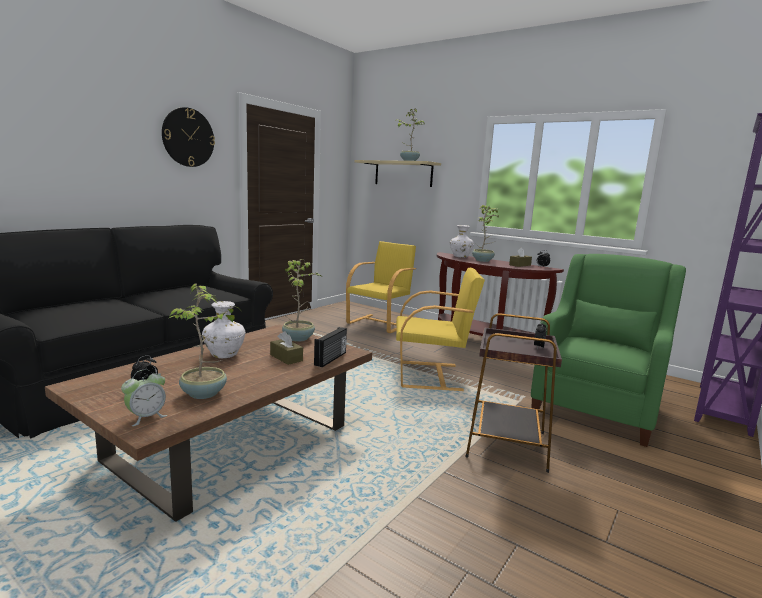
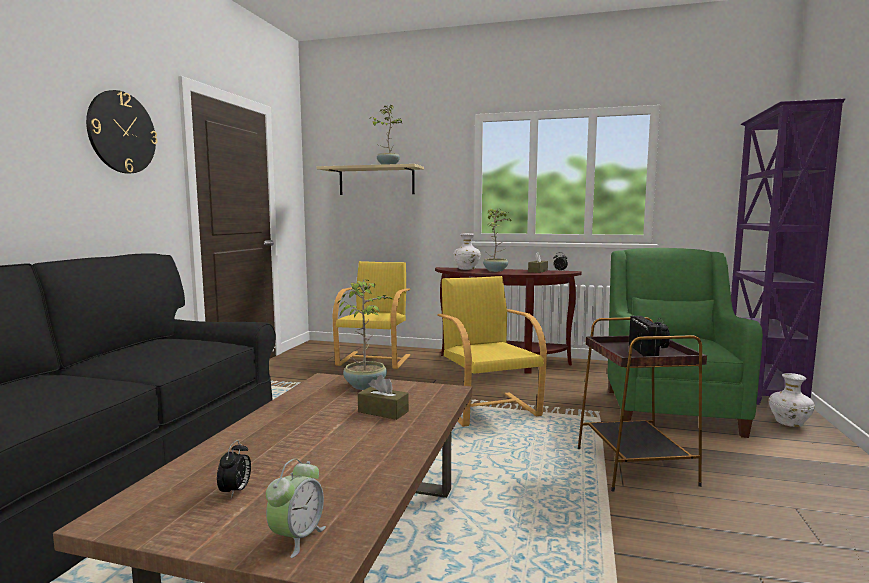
camera: 20 degrees left, 5 degrees down
(204, 394) = (338, 482): potted plant -> none
(225, 355) = (297, 423): white vase -> white vase (788, 423)
(331, 359) = (438, 402): radio -> radio (644, 352)
(431, 376) = (488, 408): yellow armchair -> yellow armchair turned 90 degrees counterclockwise

